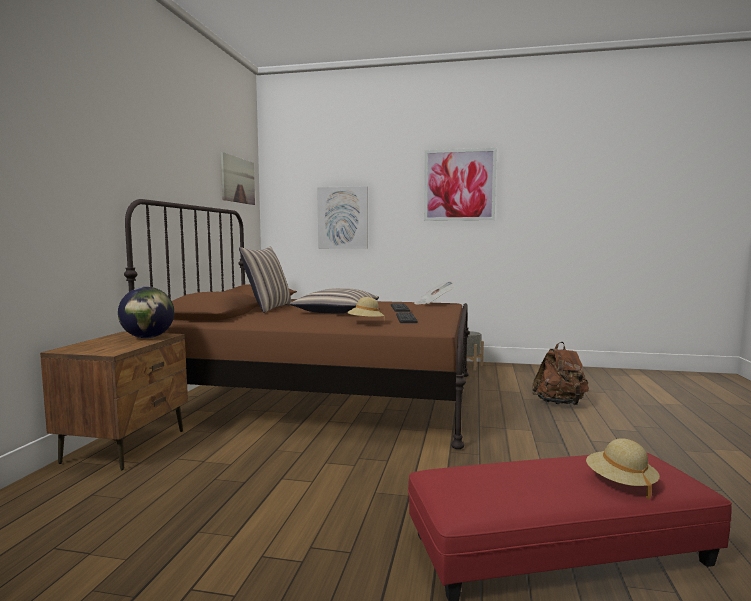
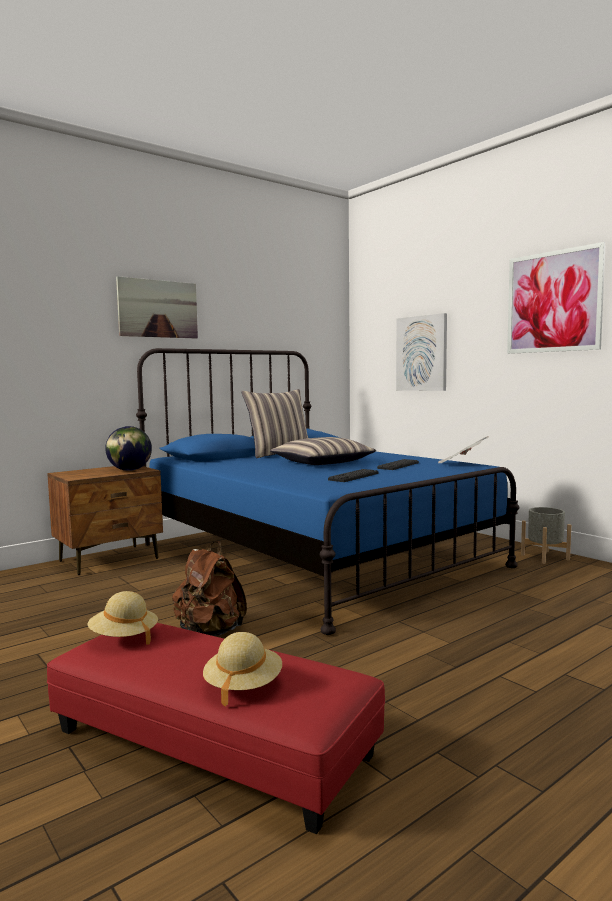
camera: 40 degrees right, 0 degrees up
(238, 180) = (308, 318): picture -> picture (158, 309)
(324, 395) = (315, 555): brown bed -> blue bed
(365, 323) = (295, 476): beige hat -> beige hat (124, 637)
(559, 403) = (567, 626): brown backpack -> brown backpack (209, 633)

